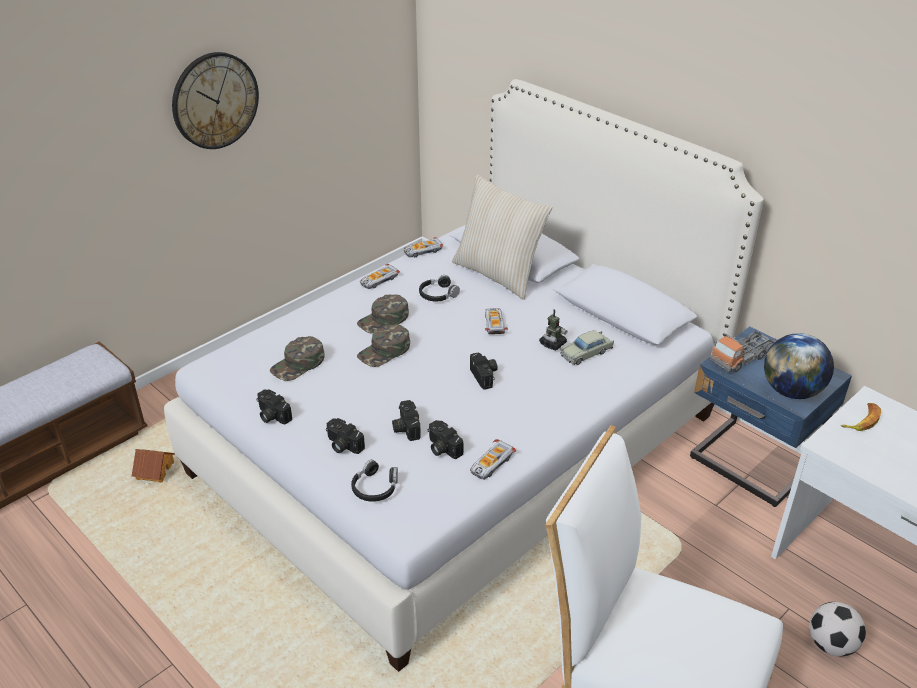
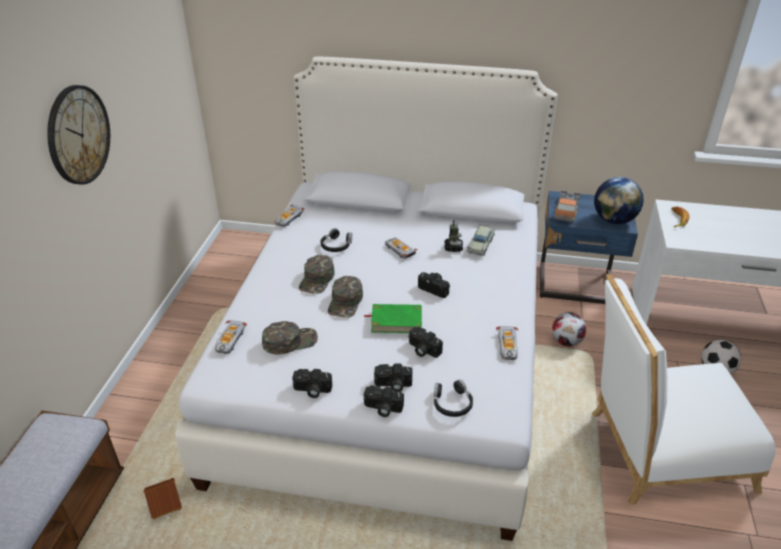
camera: 35 degrees left, 0 degrees up
(298, 364) = (290, 341): green cap -> green cap turned 120 degrees counterclockwise
(379, 280) = (279, 252): toy car -> toy car (230, 340)
(411, 390) = (396, 321): none -> green book
(442, 448) = (464, 352): camera -> camera (382, 408)
(498, 274) = (363, 215): beige pillow -> none
(669, 519) = (566, 341): none -> football

